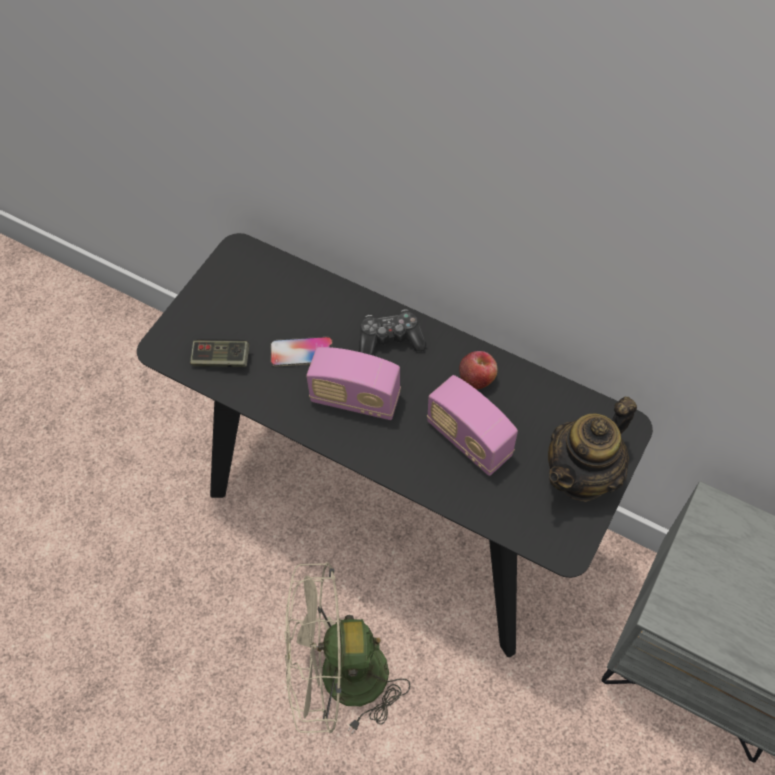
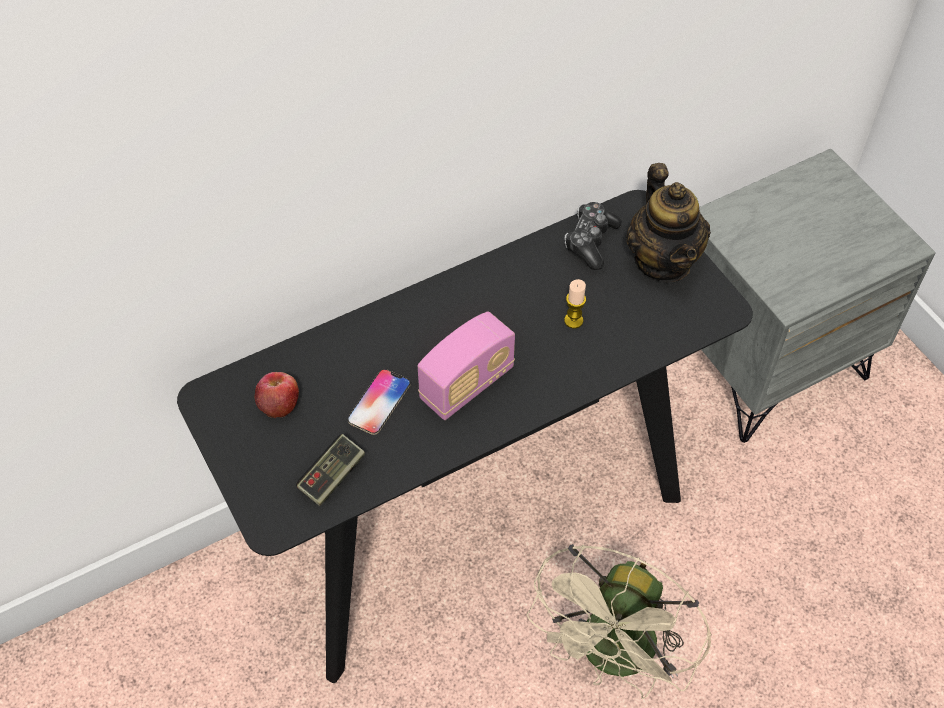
camera: 60 degrees left, 5 degrees down
(390, 340) = (422, 324): game controller -> game controller (590, 241)
(469, 440) = (573, 320): radio -> candle
(477, 378) = (514, 281): apple -> apple (279, 404)

